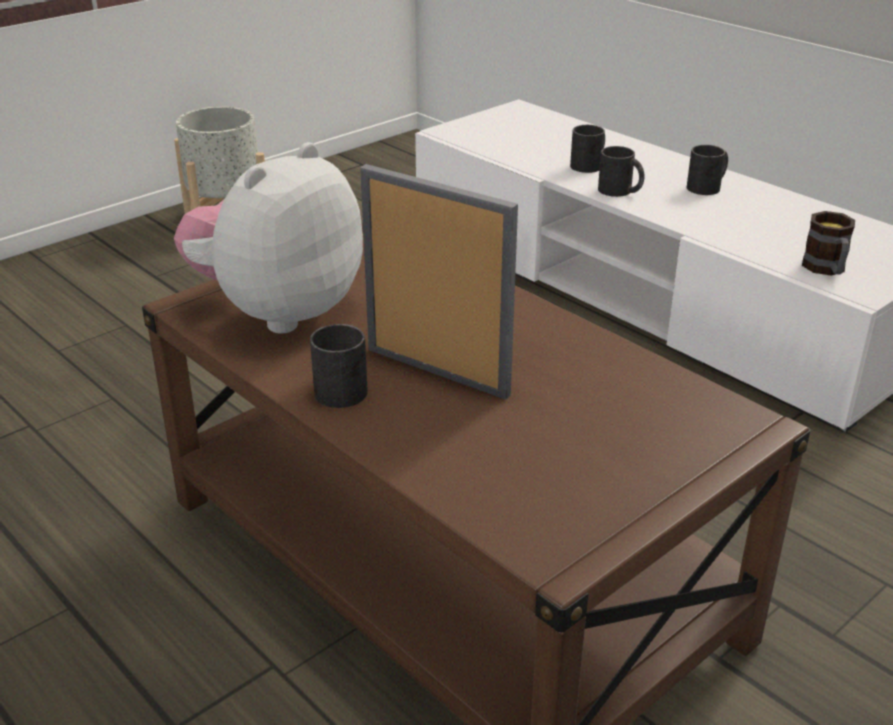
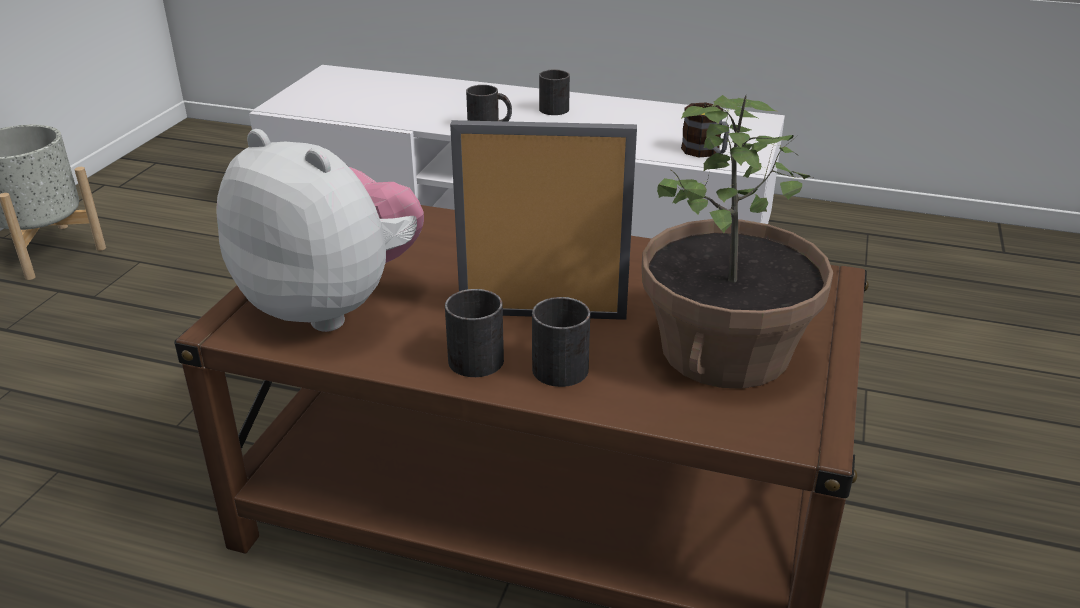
camera: 30 degrees left, 0 degrees up
(277, 311) = (332, 305): plush toy -> plush toy turned 120 degrees clockwise
(568, 458) = (726, 351): none -> potted plant
(590, 164) = (441, 109): black mug -> black mug (562, 362)

